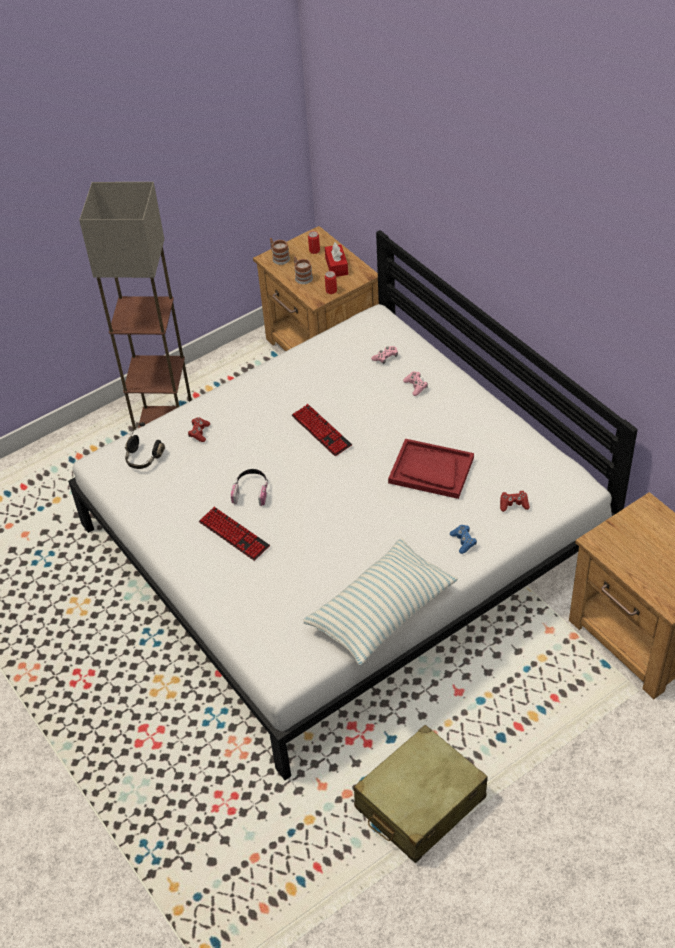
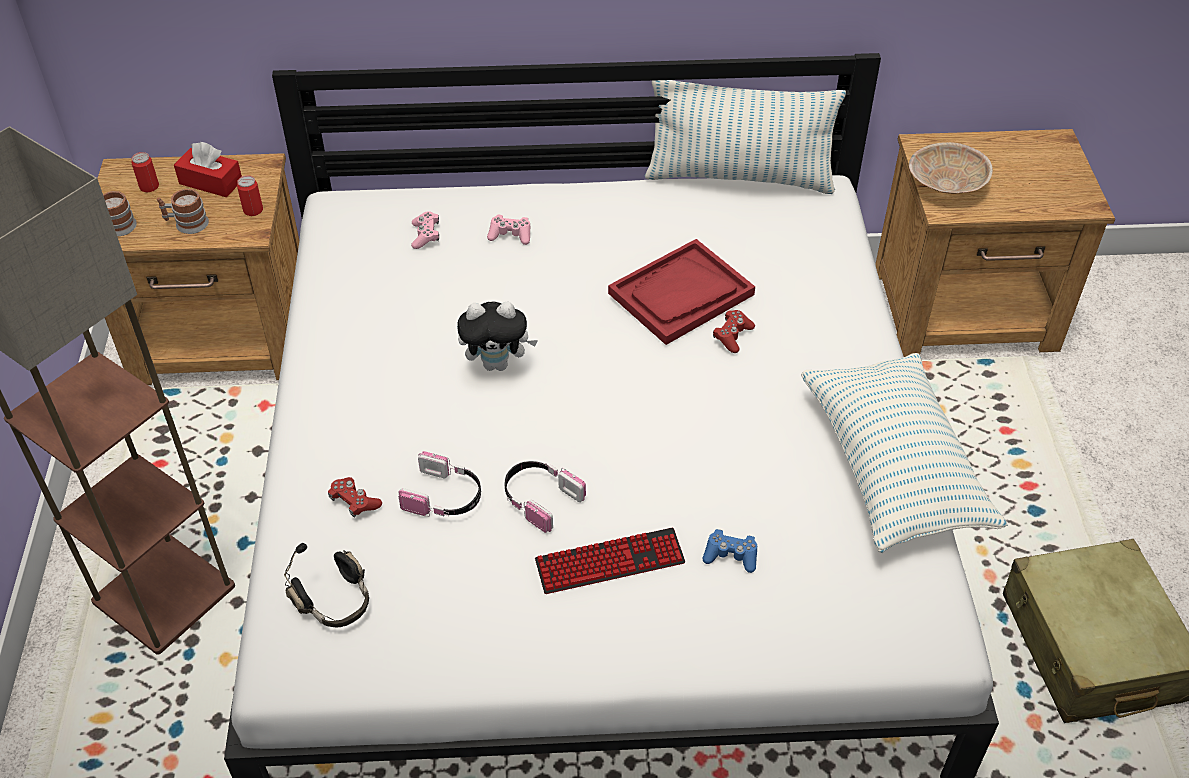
camera: 60 degrees left, 0 degrees up
(225, 459) = (445, 497): none -> headphones
(321, 431) = (497, 363): keyboard -> plush toy
(463, 541) = (829, 328): blue game controller -> blue game controller (730, 556)
(513, 504) = (805, 253): red game controller -> red game controller (732, 336)
(554, 448) = (739, 177): none -> pillow
(620, 532) = (945, 185): none -> beige bowl

